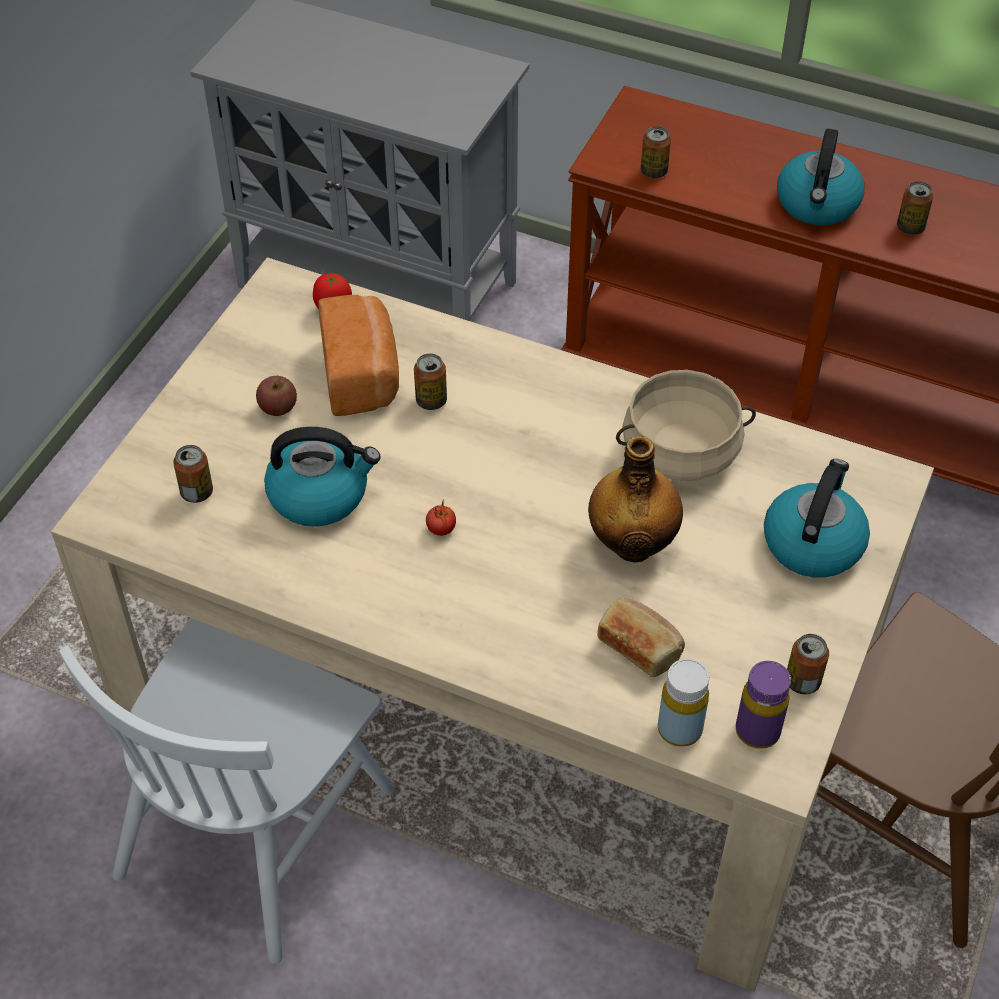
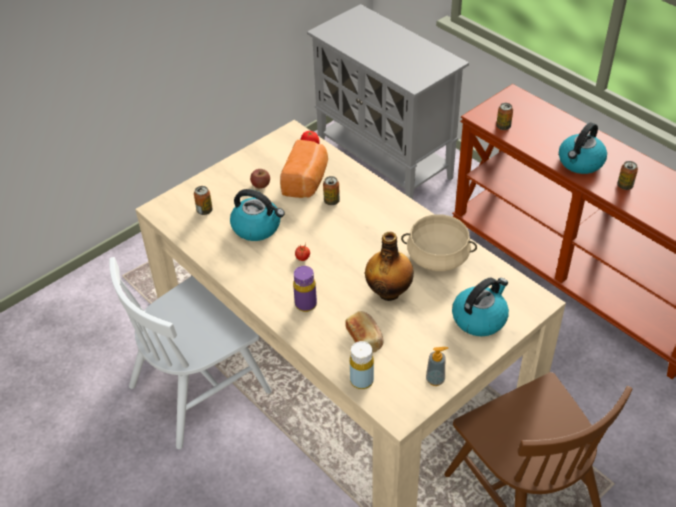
camera: 25 degrees right, 5 degrees down
(757, 731) = (399, 394): purple bottle -> purple bottle (306, 304)
(802, 681) = (435, 379): can -> soap dispenser

